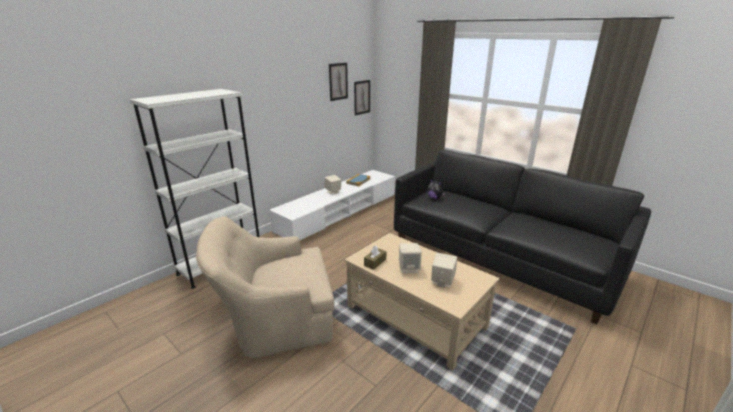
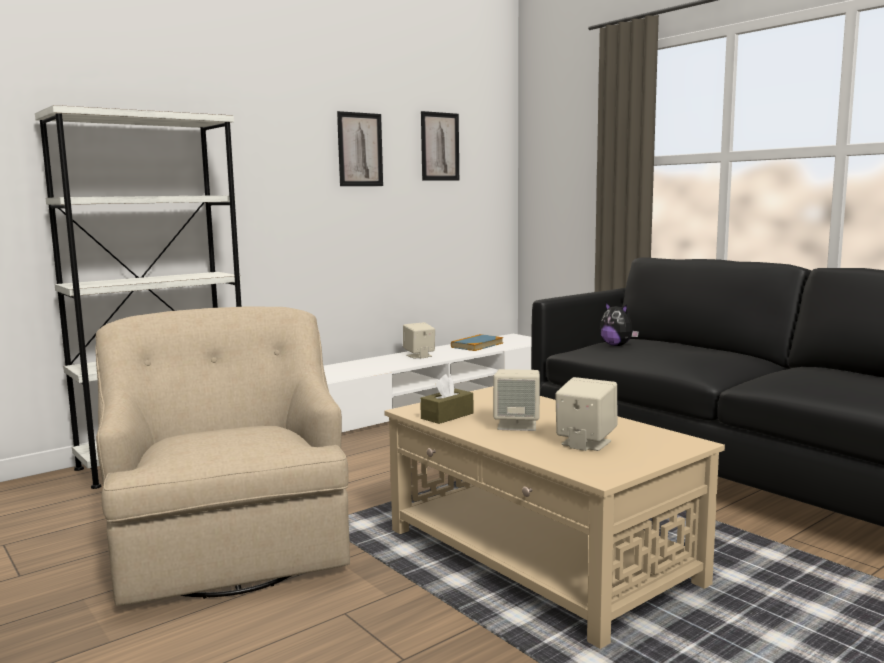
camera: 10 degrees right, 15 degrees down
(275, 320) = (230, 542): beige armchair -> beige armchair turned 75 degrees clockwise
(362, 97) = (490, 184): picture -> picture (360, 149)

